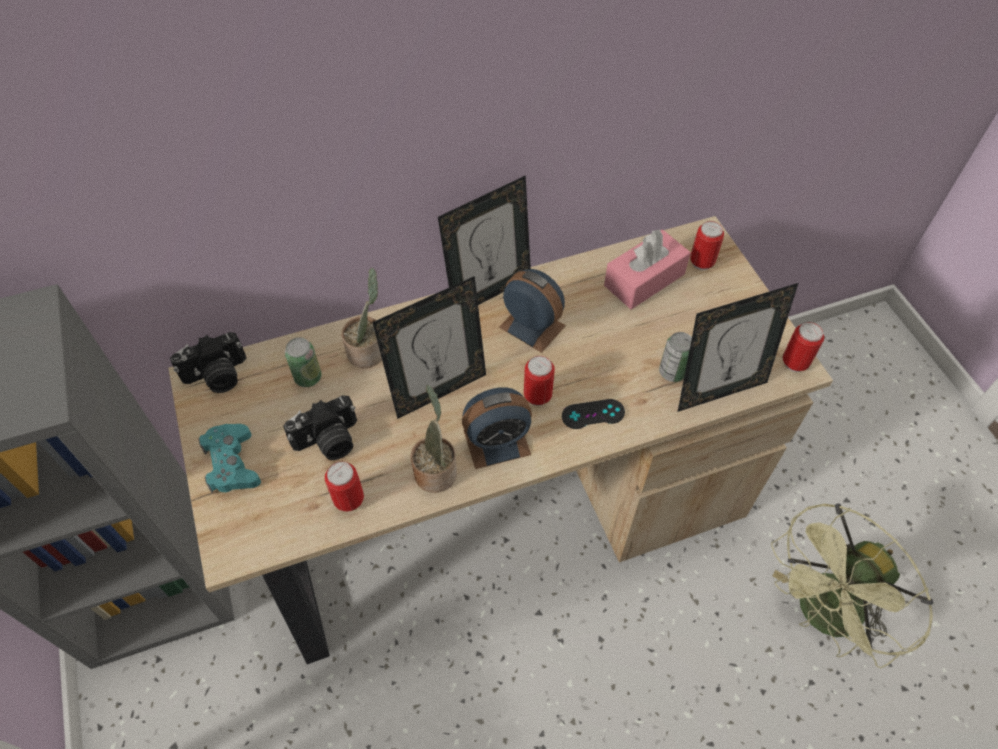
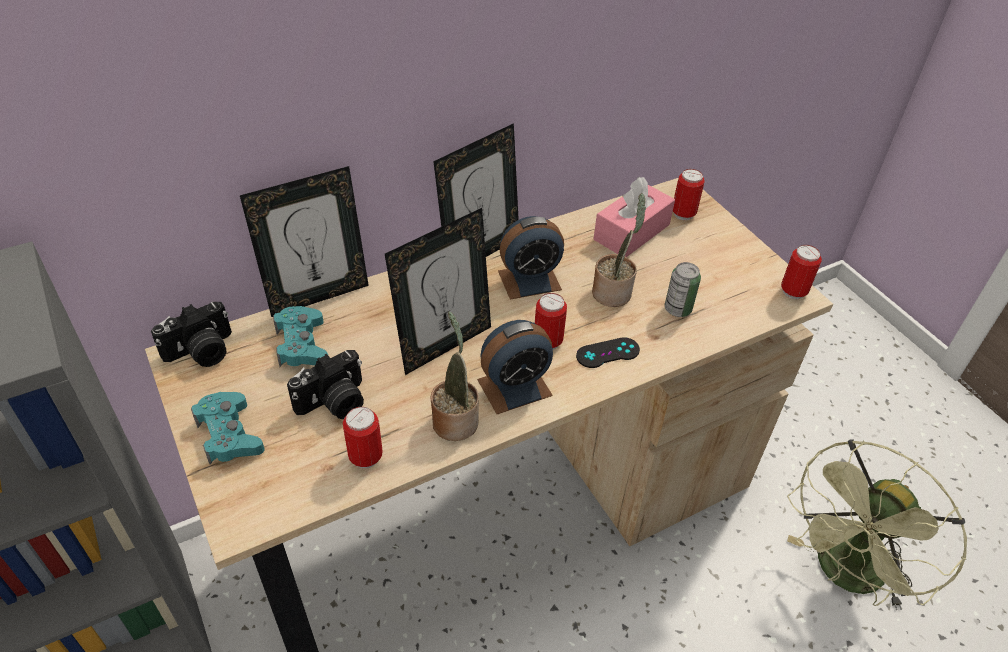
camera: 10 degrees left, 10 degrees down
(308, 377) = (302, 345): can -> turquoise game controller
(369, 351) = (364, 315): potted plant -> potted plant (613, 292)
(532, 326) = (529, 280): alarm clock -> alarm clock turned 135 degrees clockwise
(718, 390) = (727, 321): picture frame -> picture frame (318, 295)

